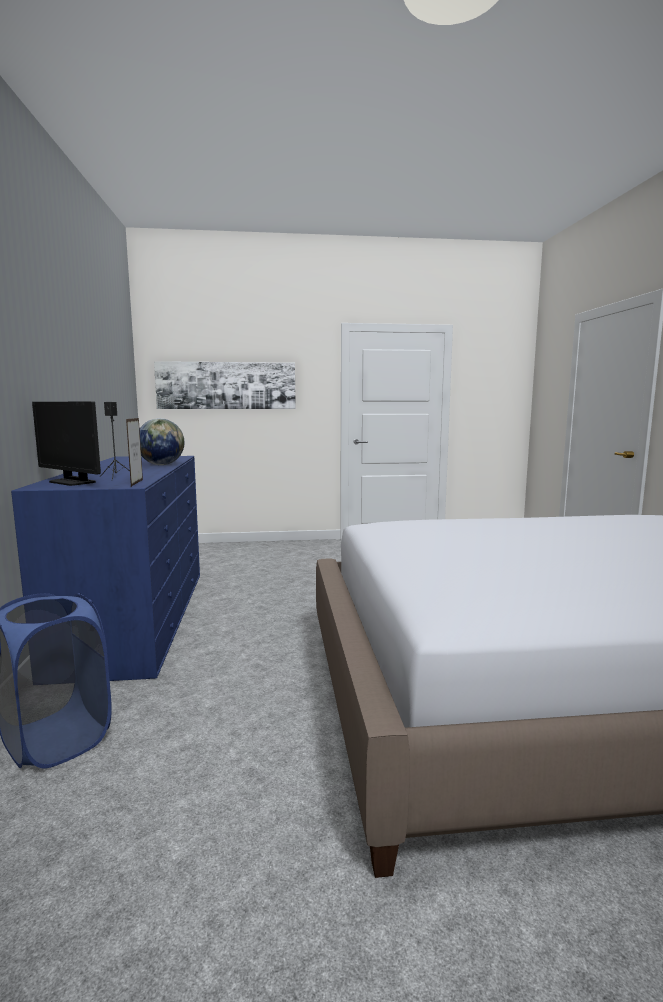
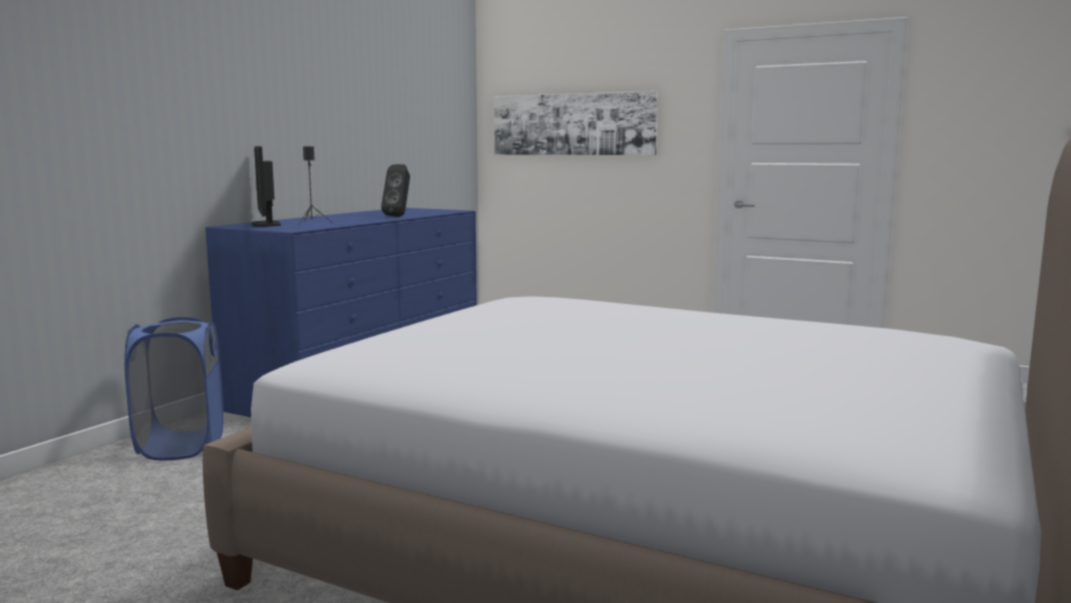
camera: 35 degrees right, 0 degrees up
(137, 483) = (303, 228): picture frame -> none
(162, 465) = (399, 216): globe -> black speaker

